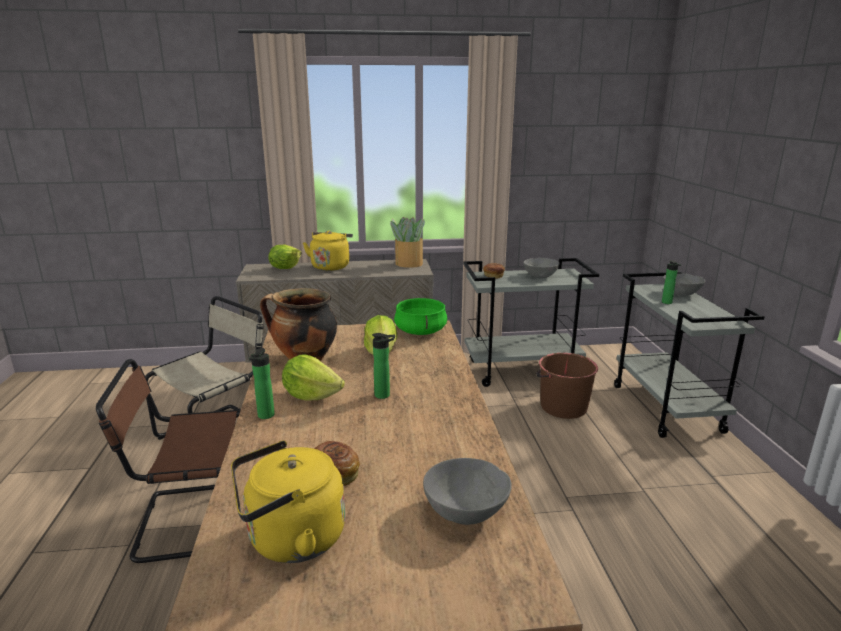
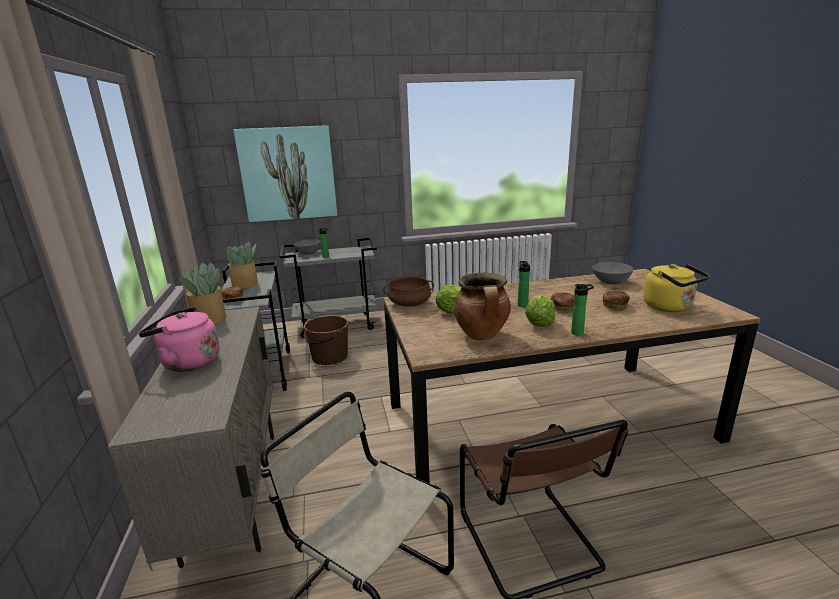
camera: 95 degrees left, 0 degrees up
(285, 268) = (171, 397): lettuce -> none
(331, 266) = (188, 362): yellow kettle -> pink kettle
(353, 423) = (562, 308): none -> bread
(421, 331) = (410, 303): green cooking pot -> brown cooking pot
(540, 276) = (245, 284): grey bowl -> potted plant
(716, 178) = (288, 174): none -> picture

